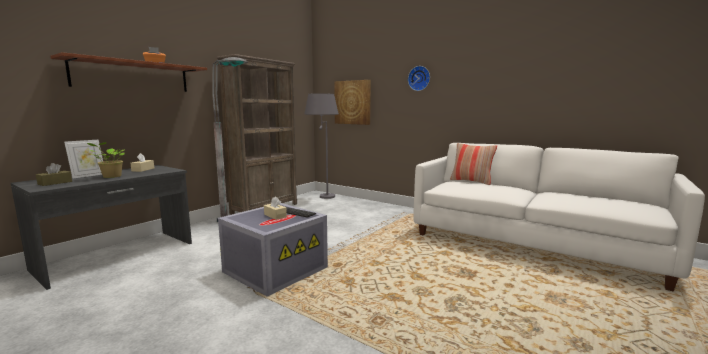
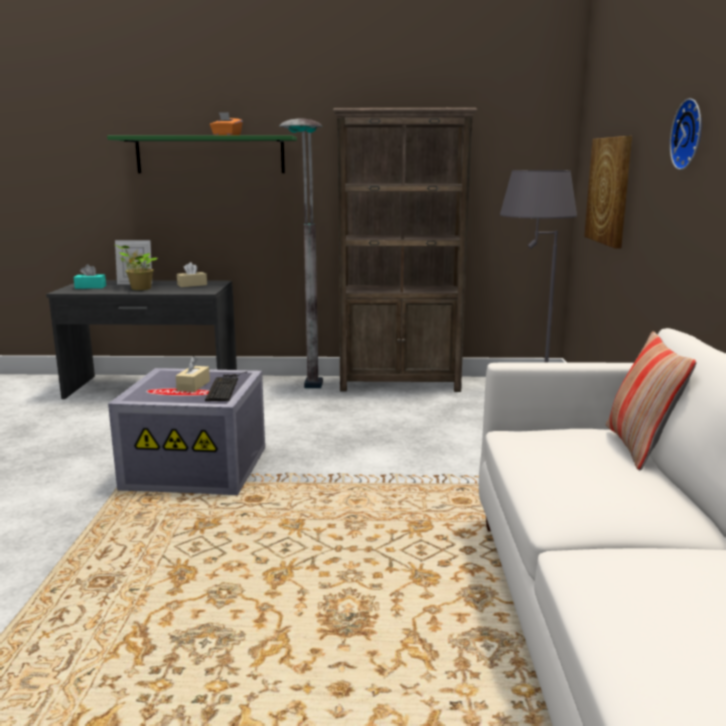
camera: 55 degrees right, 5 degrees up
(55, 183) = (90, 287): brown tissue box -> turquoise tissue box
(133, 76) = (210, 155): brown shelf -> green shelf

